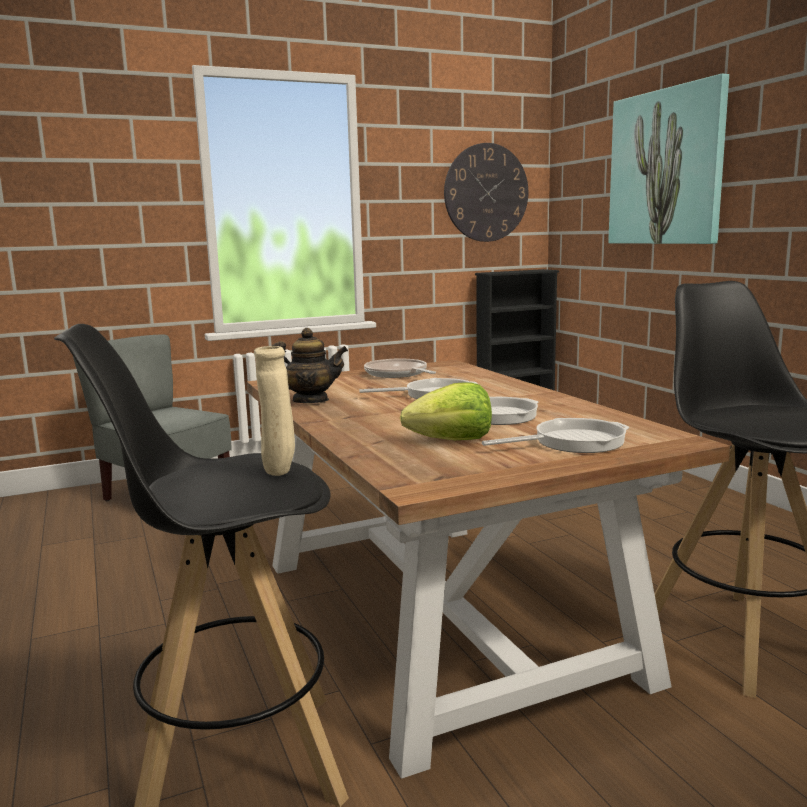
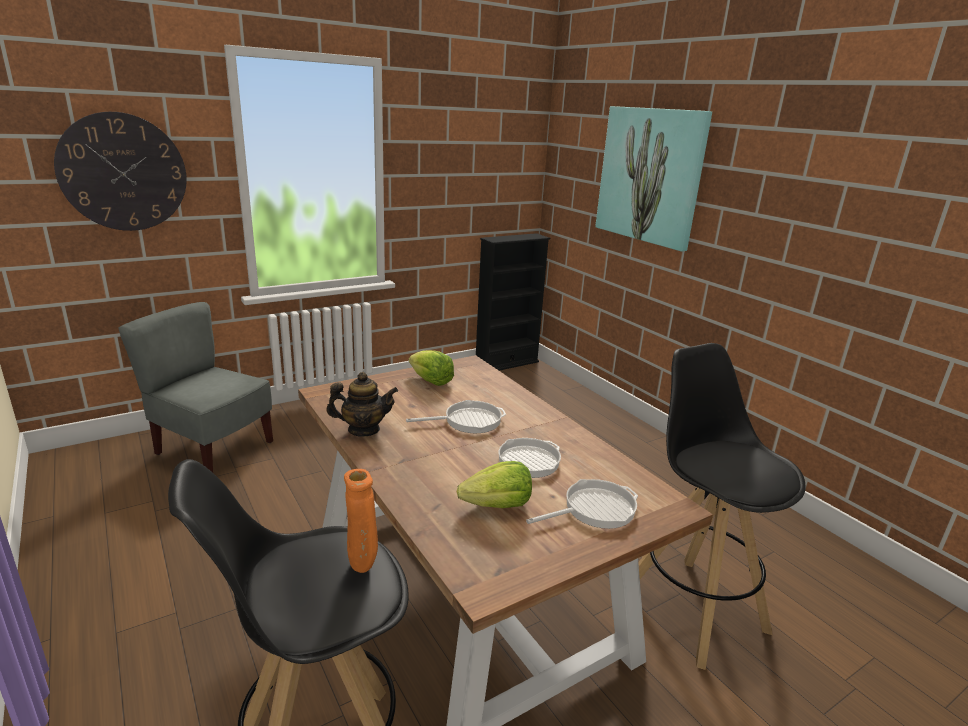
camera: 10 degrees left, 10 degrees up
(279, 472) = (363, 565): beige vase -> orange vase
(397, 374) = (431, 381): frying pan -> lettuce
(486, 193) = (493, 168): wall clock -> wall clock (123, 172)

